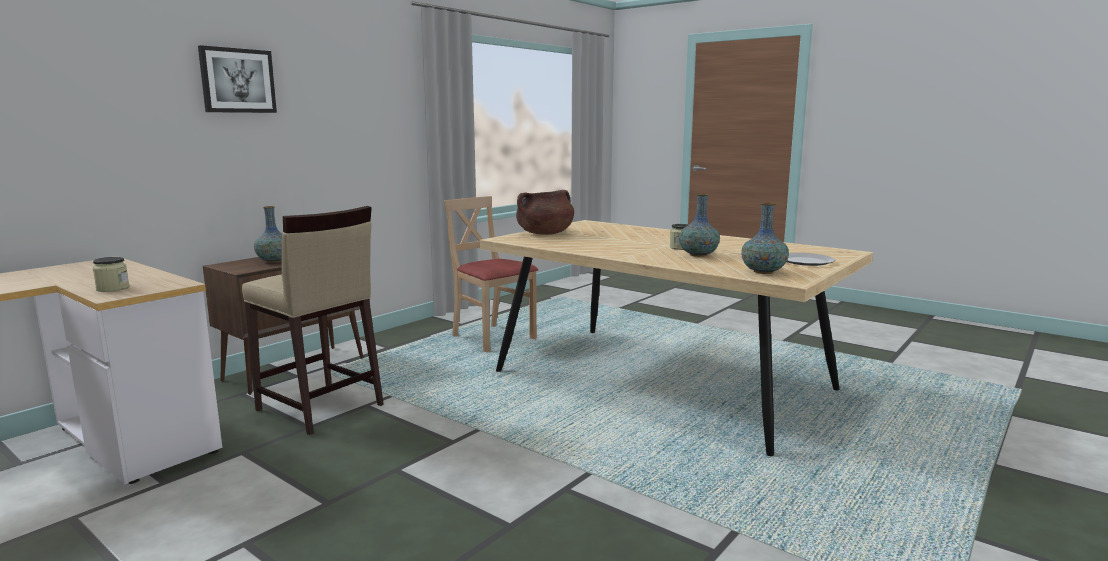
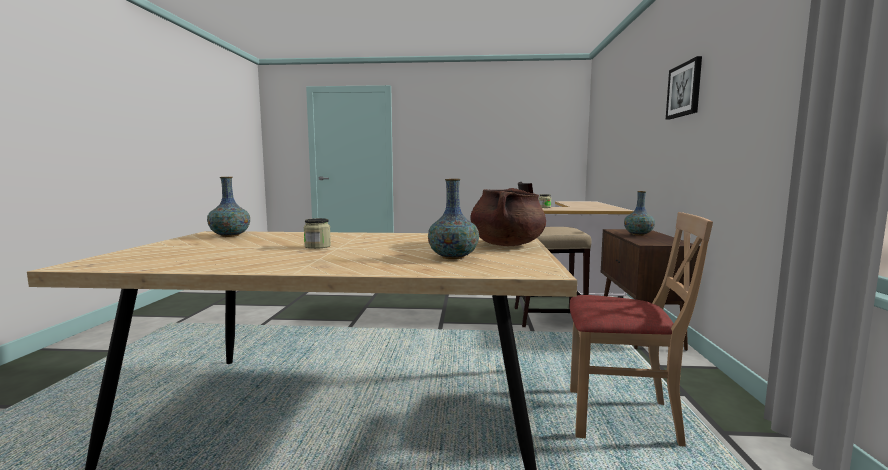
camera: 145 degrees right, 5 degrees down
(698, 255) = (292, 242): vase -> vase (453, 257)
(806, 261) = (171, 247): plate -> none

